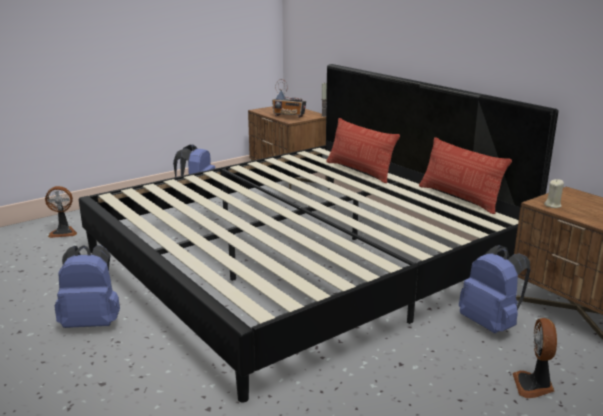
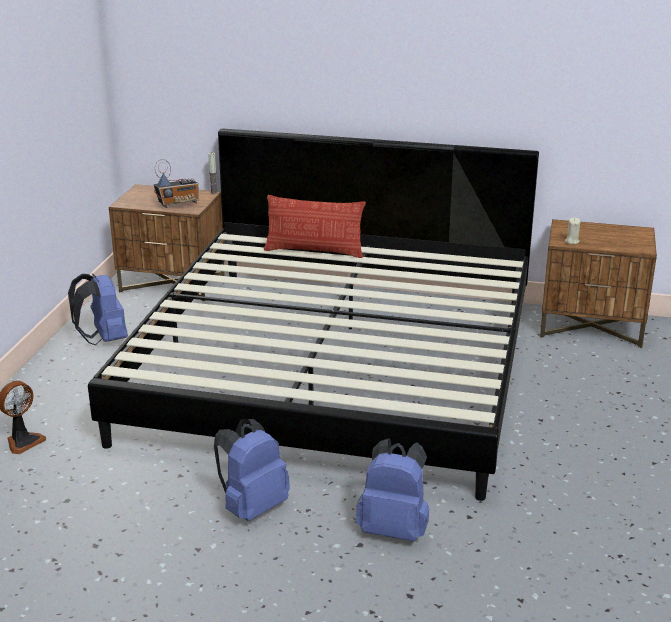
camera: 40 degrees left, 5 degrees up
(459, 198) = (445, 253): pillow -> none
(491, 324) = (554, 362): blue backpack -> blue backpack (394, 529)
(534, 385) = (634, 395): fan -> none

